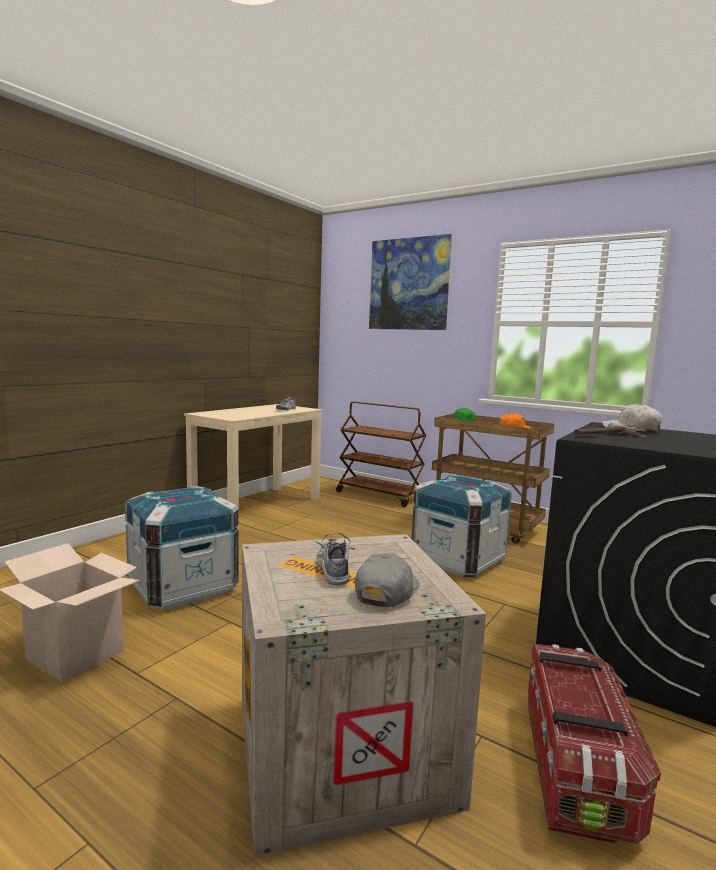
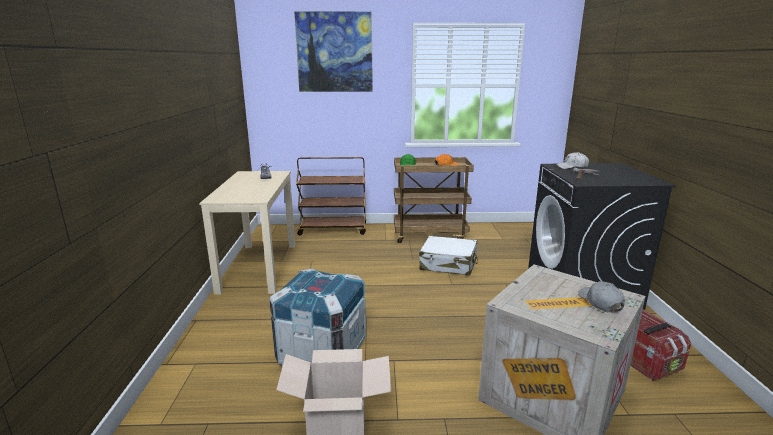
camera: 35 degrees left, 10 degrees up
(333, 569) = (557, 300): shoe -> none
(457, 560) = (448, 264): crate -> white suitcase

